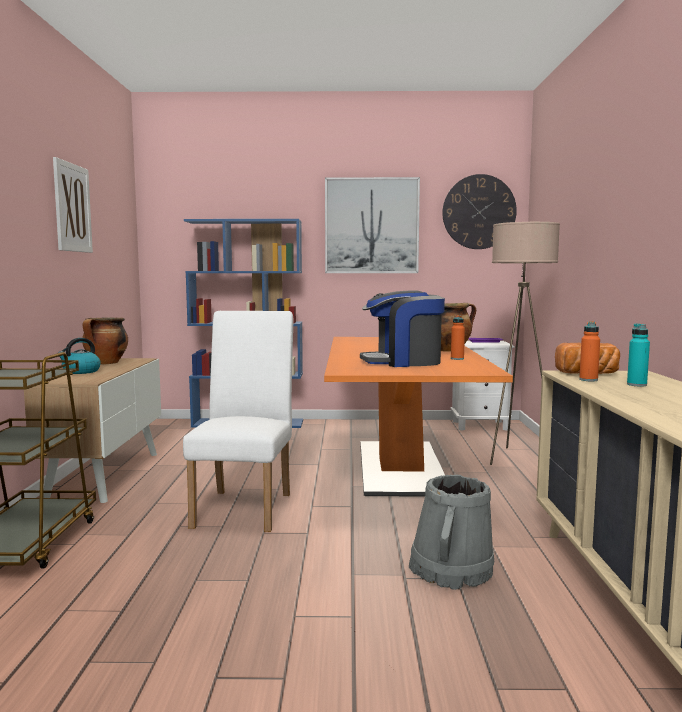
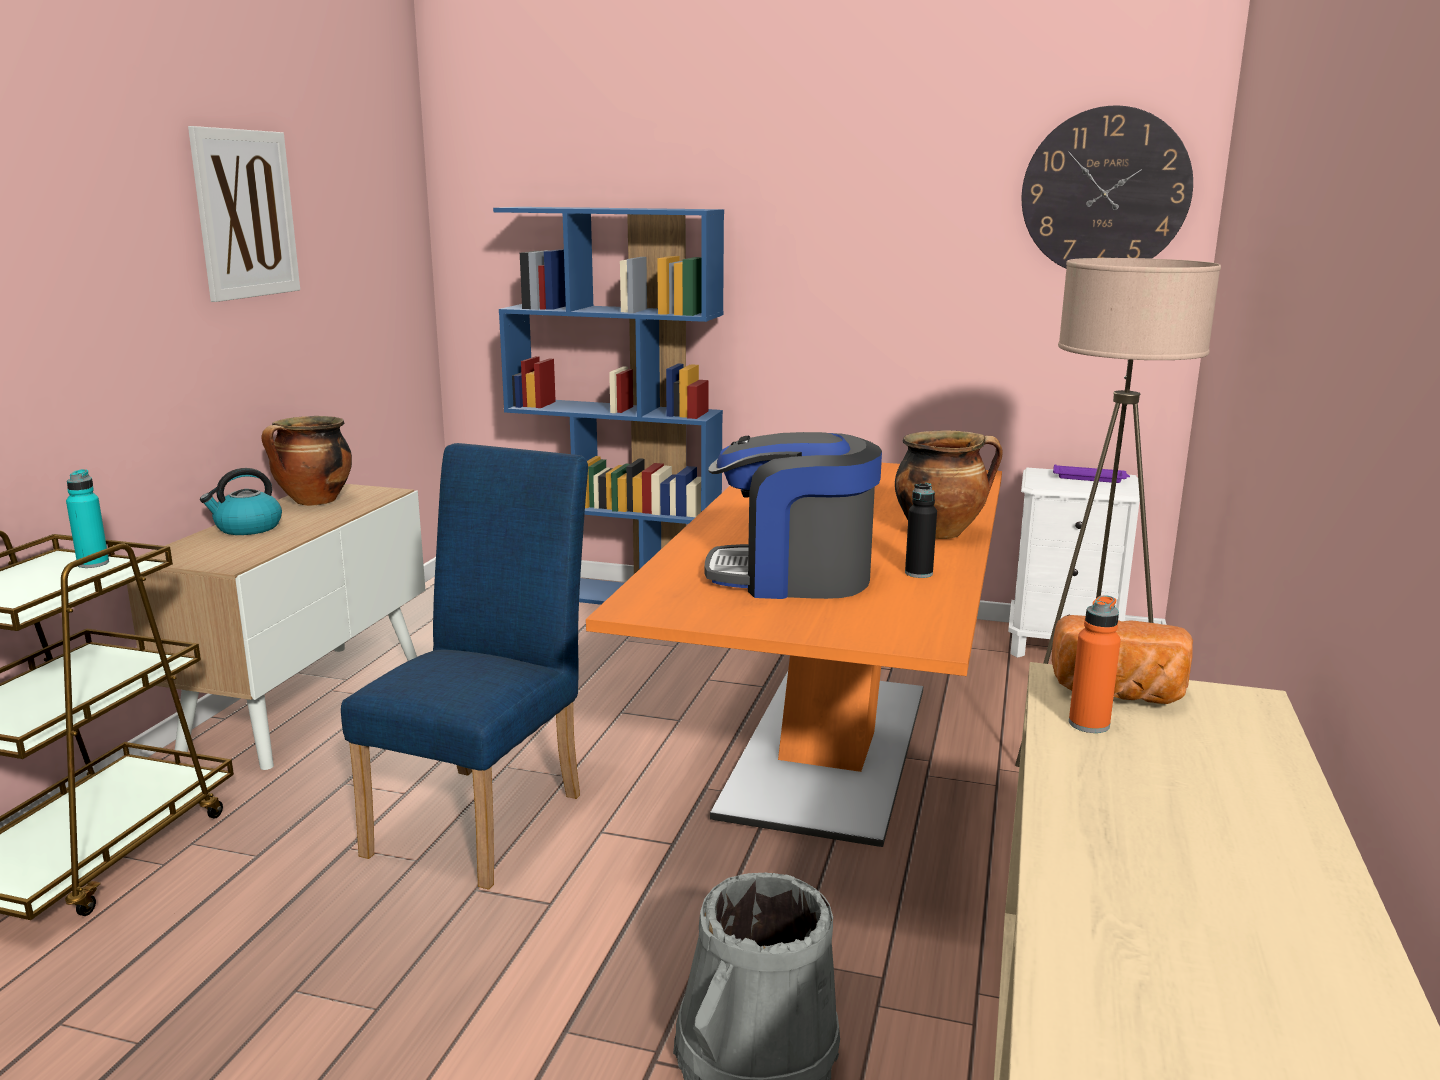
camera: 15 degrees right, 10 degrees up
(246, 506) = (486, 815): white chair -> blue chair
(371, 226) = (868, 219): picture -> none
(457, 359) = (918, 573): orange bottle -> black bottle
(636, 385) = (1182, 764): turquoise bottle -> turquoise bottle (93, 563)

